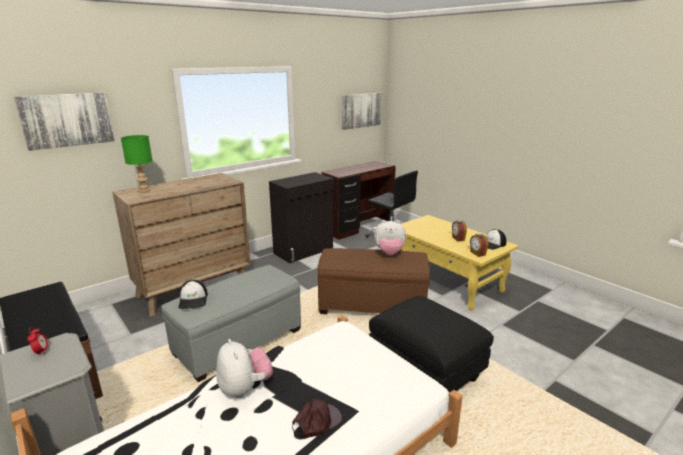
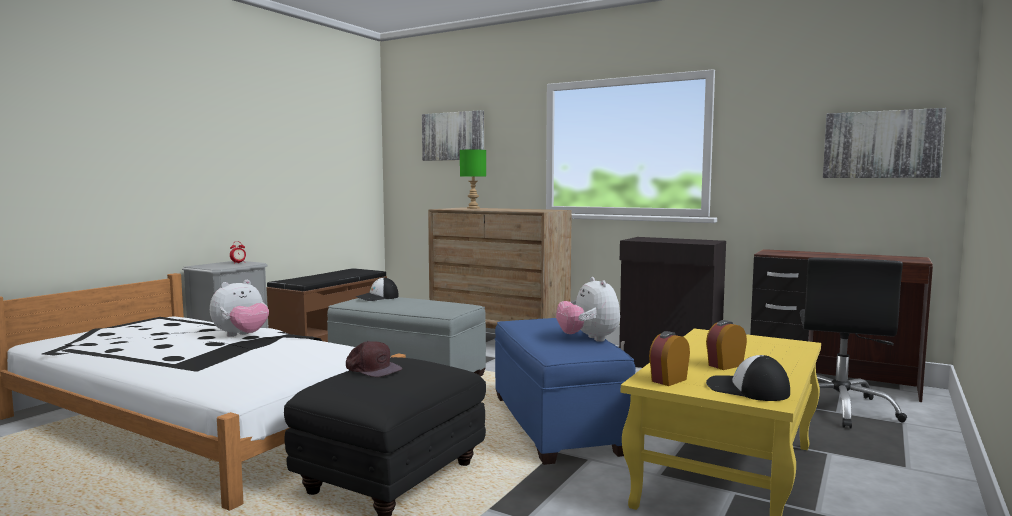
camera: 70 degrees right, 15 degrees down
(316, 421) = (185, 360): brown cap -> brown cap (372, 369)
(372, 305) = (556, 424): brown ottoman -> blue ottoman

